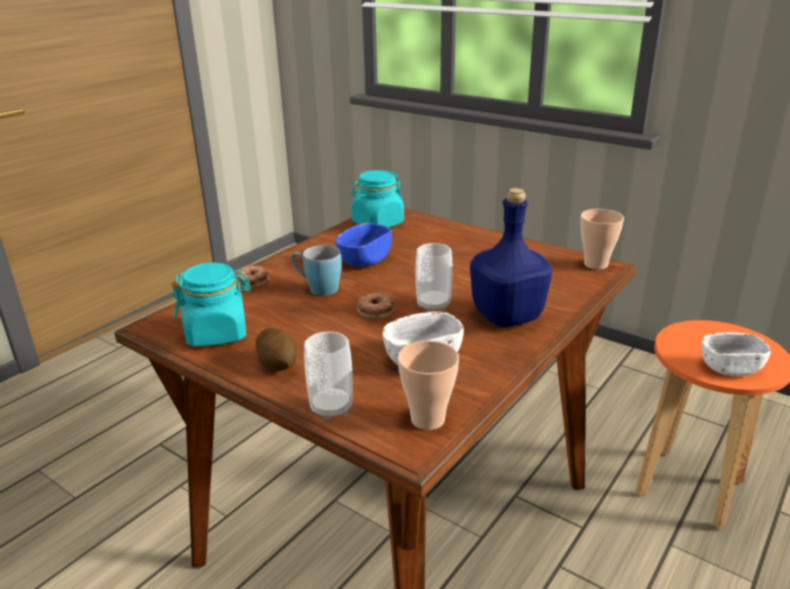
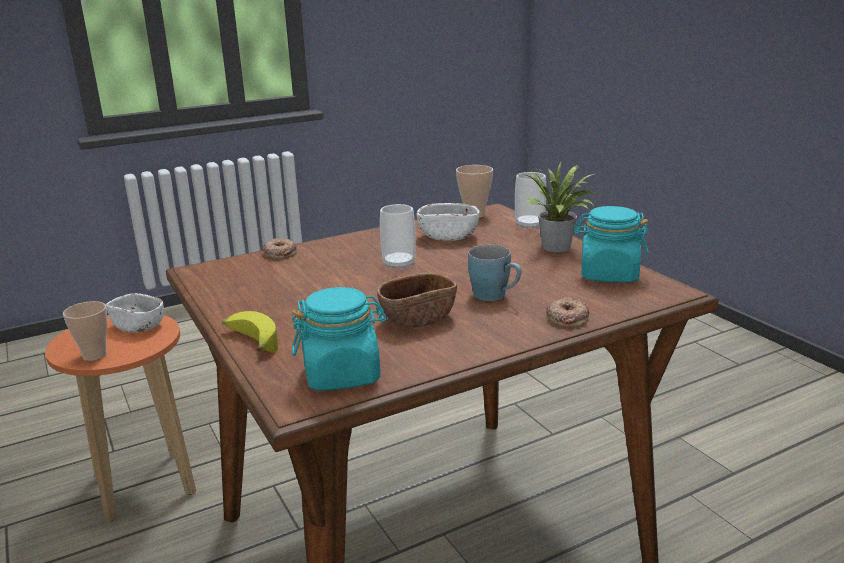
camera: 155 degrees left, 5 degrees down
(278, 364) = (557, 248): potato -> potted plant
(365, 260) = (417, 319): blue bowl -> brown bowl
(375, 310) = (453, 269): donut -> donut (280, 253)
(457, 228) = (250, 341): none -> banana
(506, 317) = (353, 248): blue bottle -> none
(596, 264) = (202, 271): cup -> cup (95, 355)

